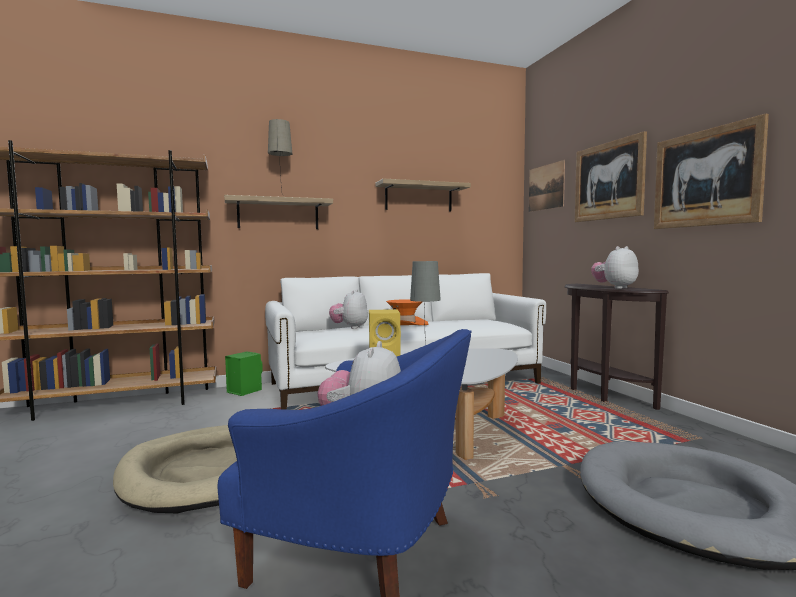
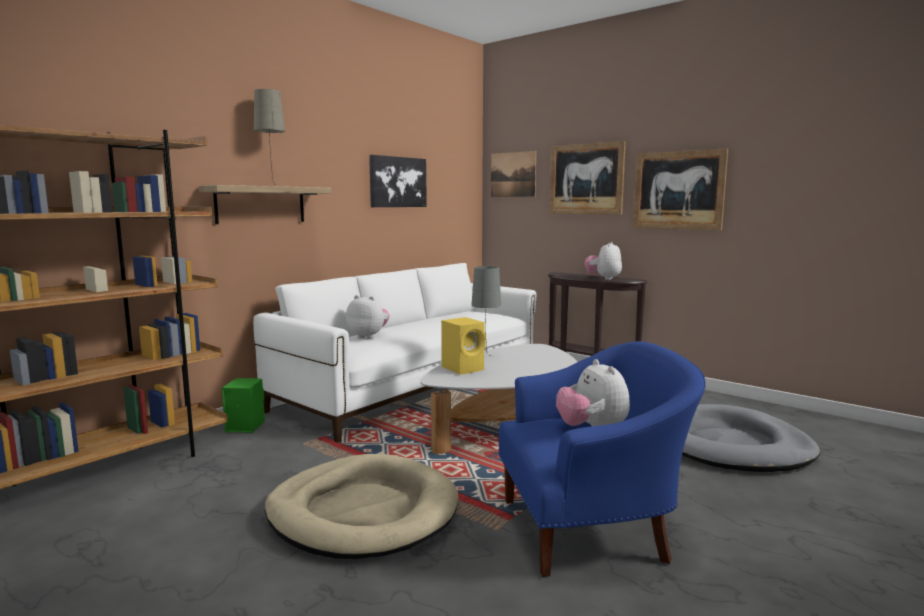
camera: 30 degrees left, 5 degrees up
(350, 327) = (368, 336): plush toy -> plush toy turned 135 degrees clockwise
(404, 324) = (419, 326): orange hat -> none
(418, 197) = (397, 182): shelf -> picture

